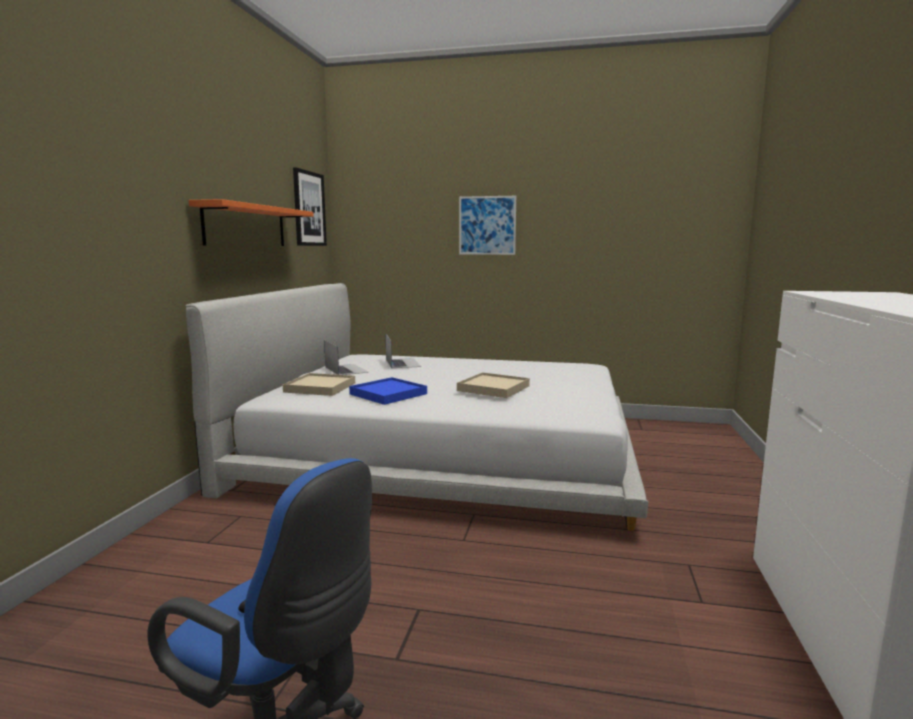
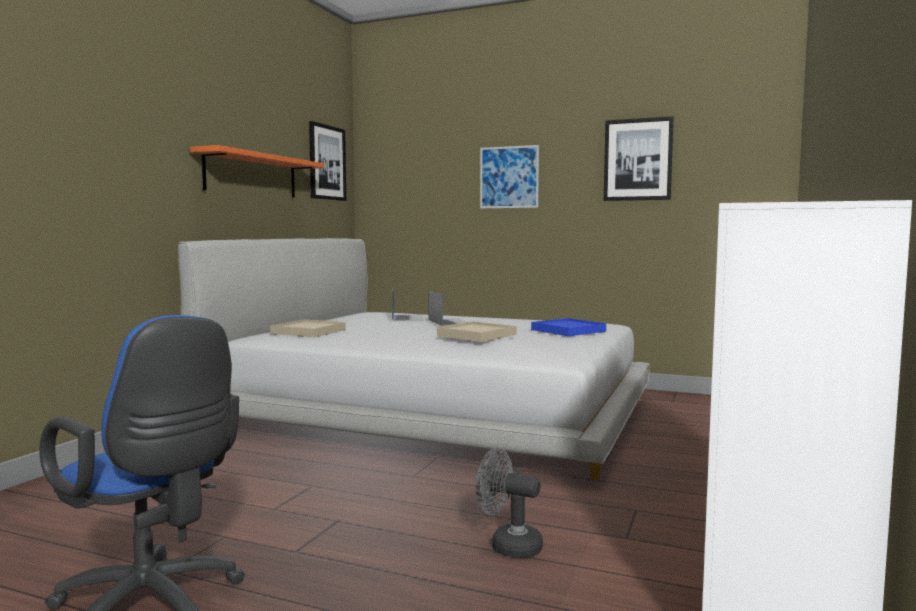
camera: 10 degrees right, 5 degrees down
(346, 369) = (347, 321): laptop -> laptop (450, 322)
(388, 394) = (369, 337): blue tray -> blue tray (568, 330)
(602, 624) = (508, 545): none -> grey fan
(609, 212) = (638, 159): none -> picture

